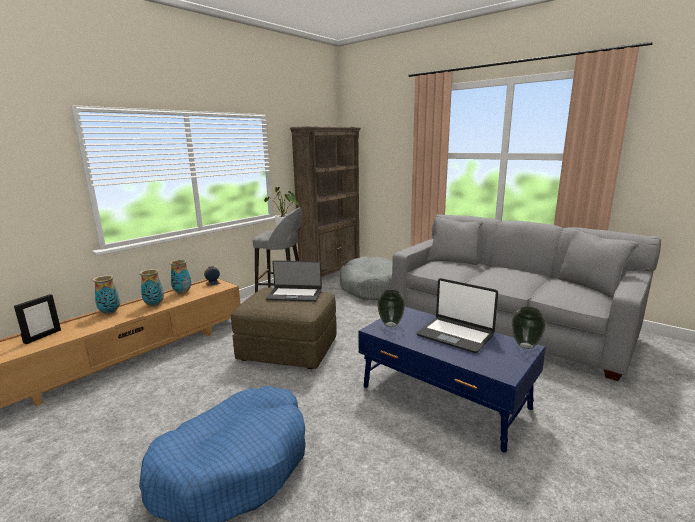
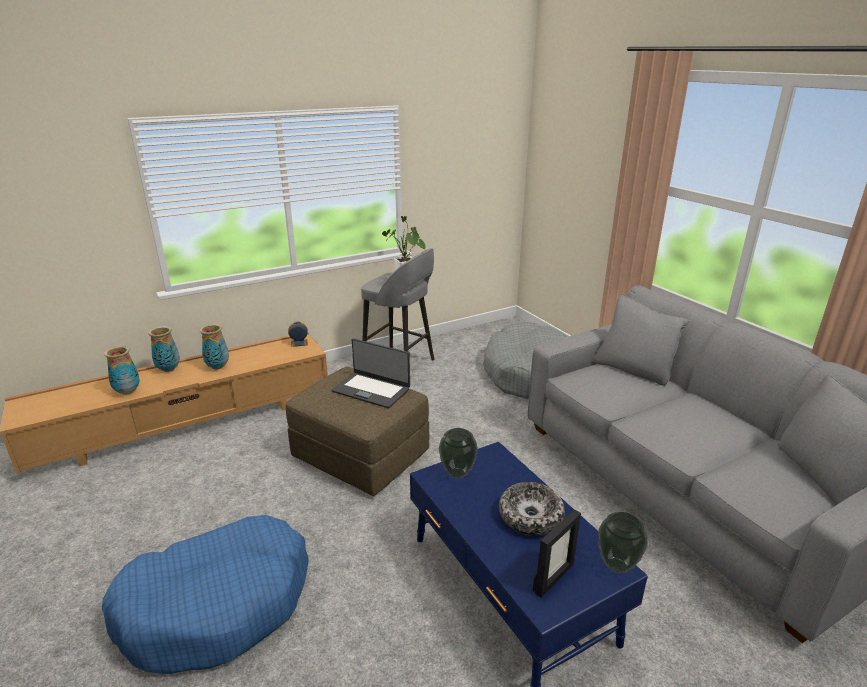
camera: 20 degrees right, 10 degrees up
(42, 336) = (91, 391): picture frame -> picture frame (553, 577)
(182, 292) = (257, 352): vase -> vase (127, 391)
(331, 272) = (488, 333): brown bookcase -> none
(455, 335) = (530, 516): laptop -> bowl

